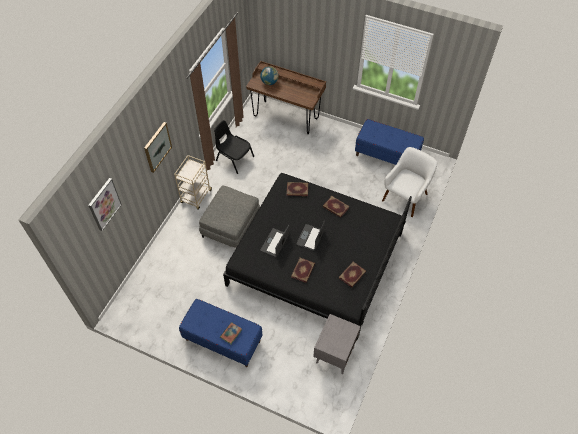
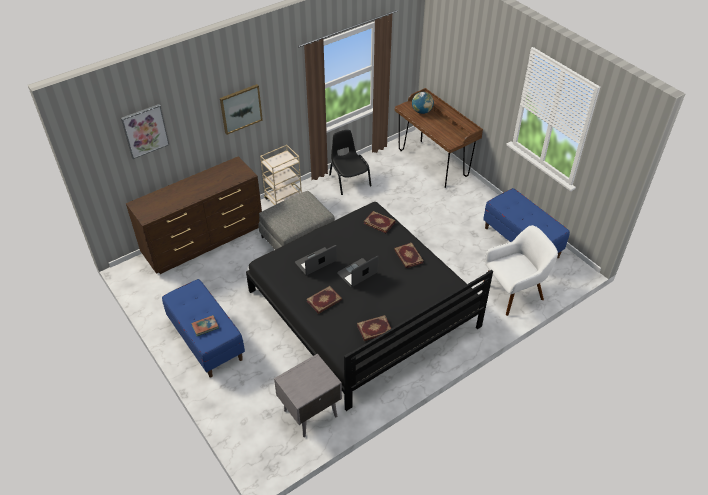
camera: 30 degrees right, 10 degrees down
(159, 261) = (204, 241): none -> brown dresser

